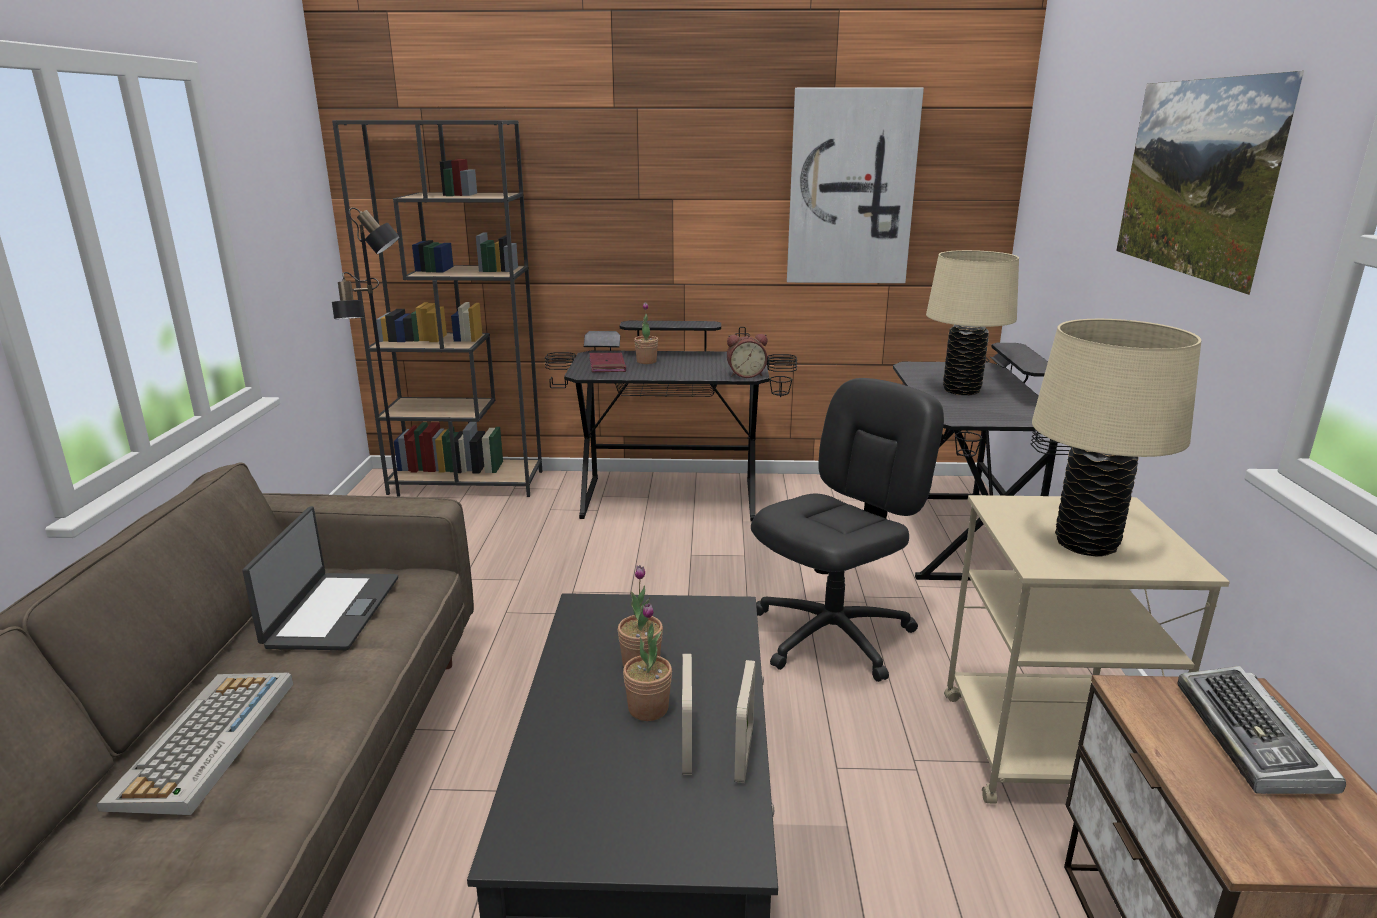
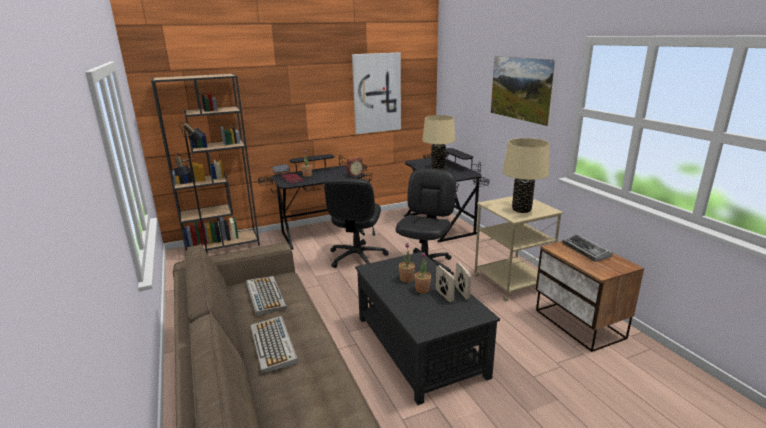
camera: 25 degrees left, 0 degrees up
(331, 611) = (265, 295): laptop -> keyboard
(695, 569) = (357, 257): none -> black office chair

